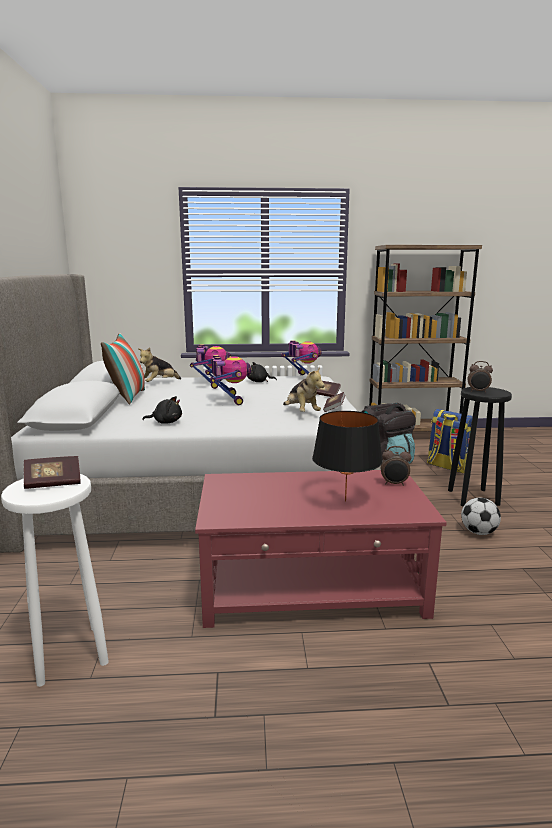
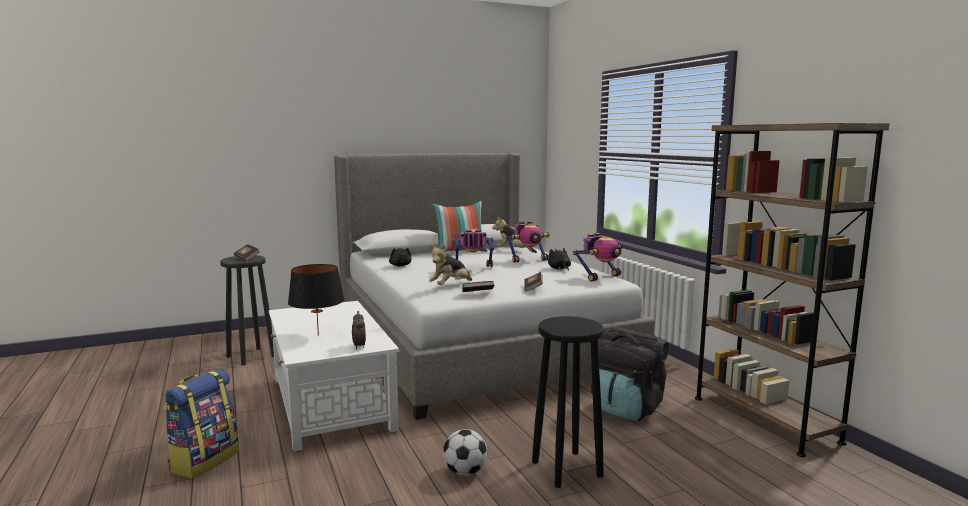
camera: 70 degrees right, 5 degrees down
(69, 655) = (250, 356): white stool -> black stool
(229, 400) = (473, 268): toy robot -> toy robot turned 150 degrees counterclockwise
(312, 586) = (331, 403): red coffee table -> white coffee table
(448, 467) = (662, 449): backpack -> backpack (204, 460)
(478, 391) = (563, 321): alarm clock -> none

